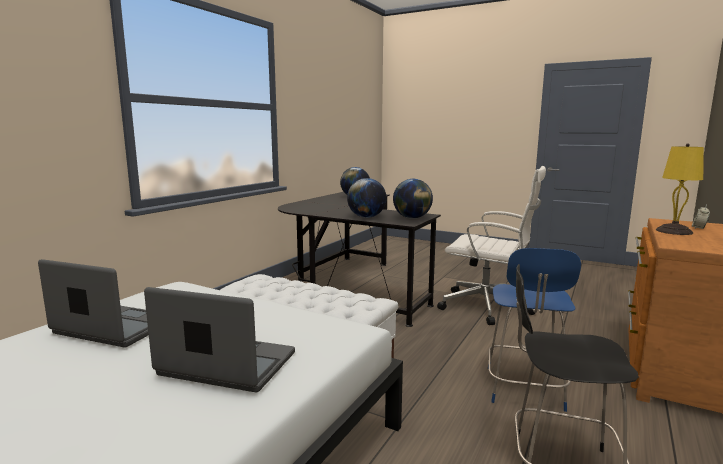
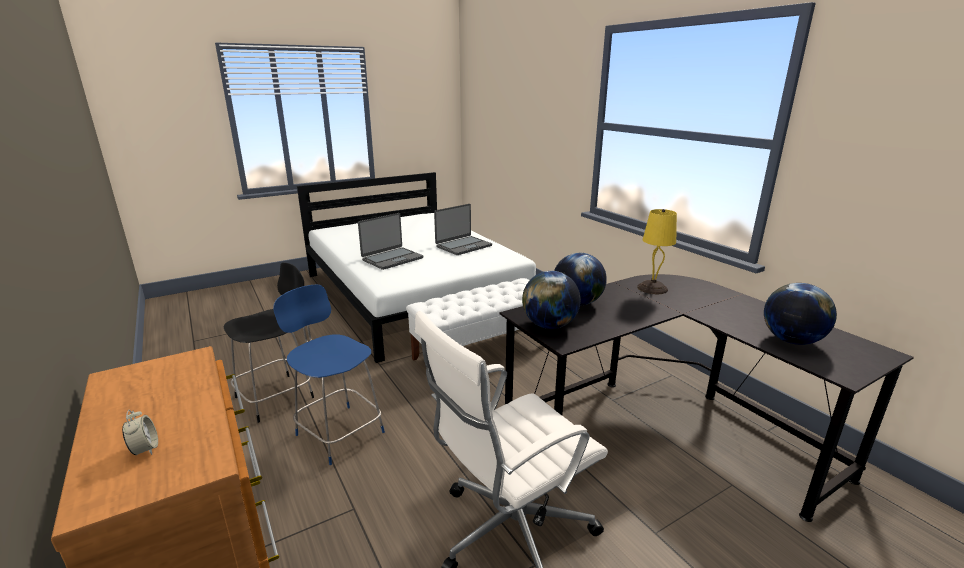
camera: 120 degrees right, 10 degrees up
(674, 231) = (190, 408): yellow table lamp -> yellow table lamp (651, 288)

